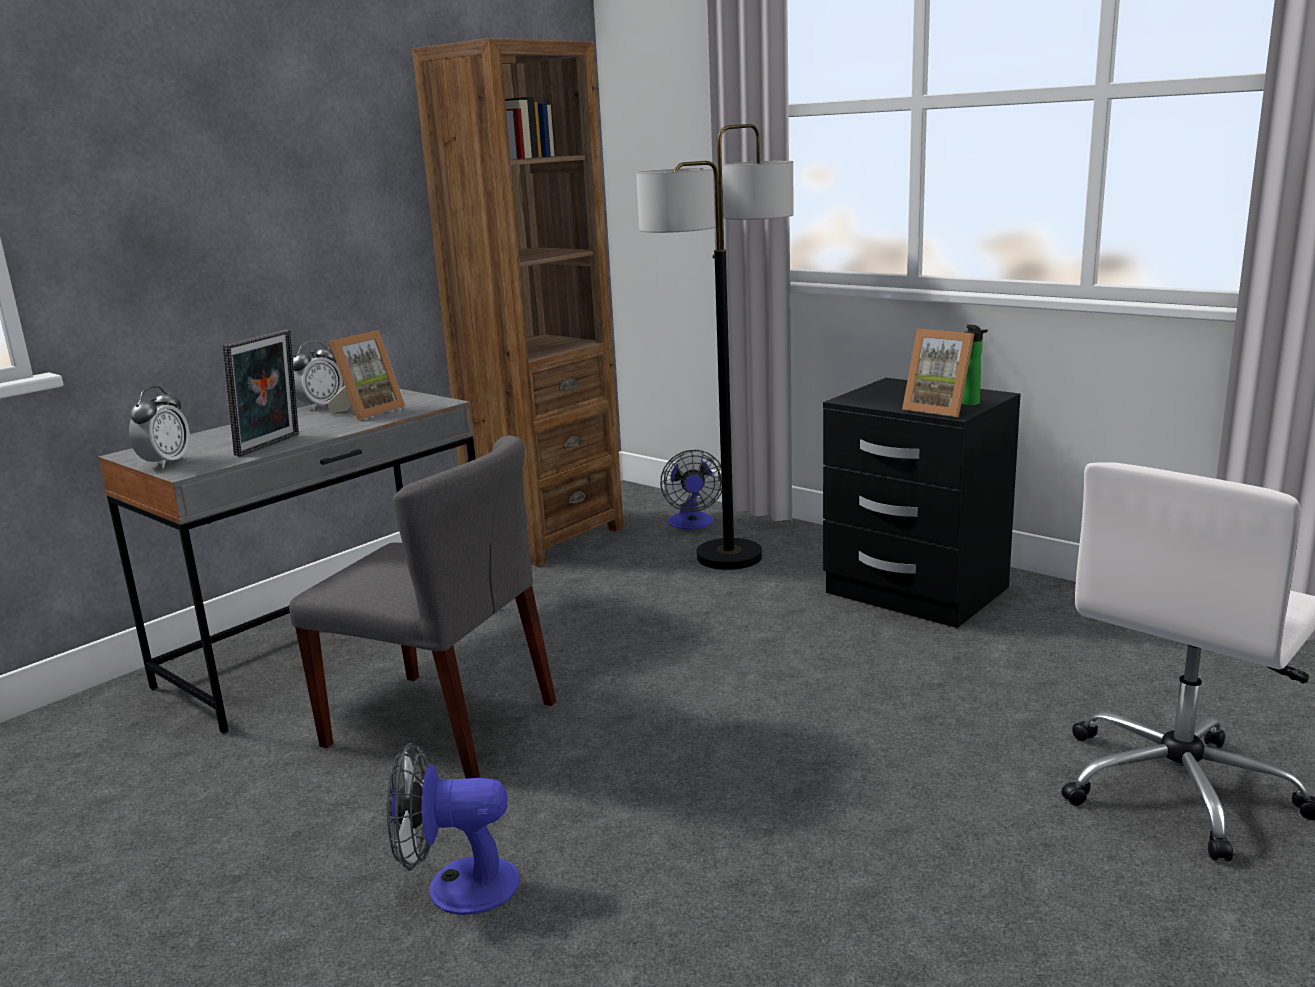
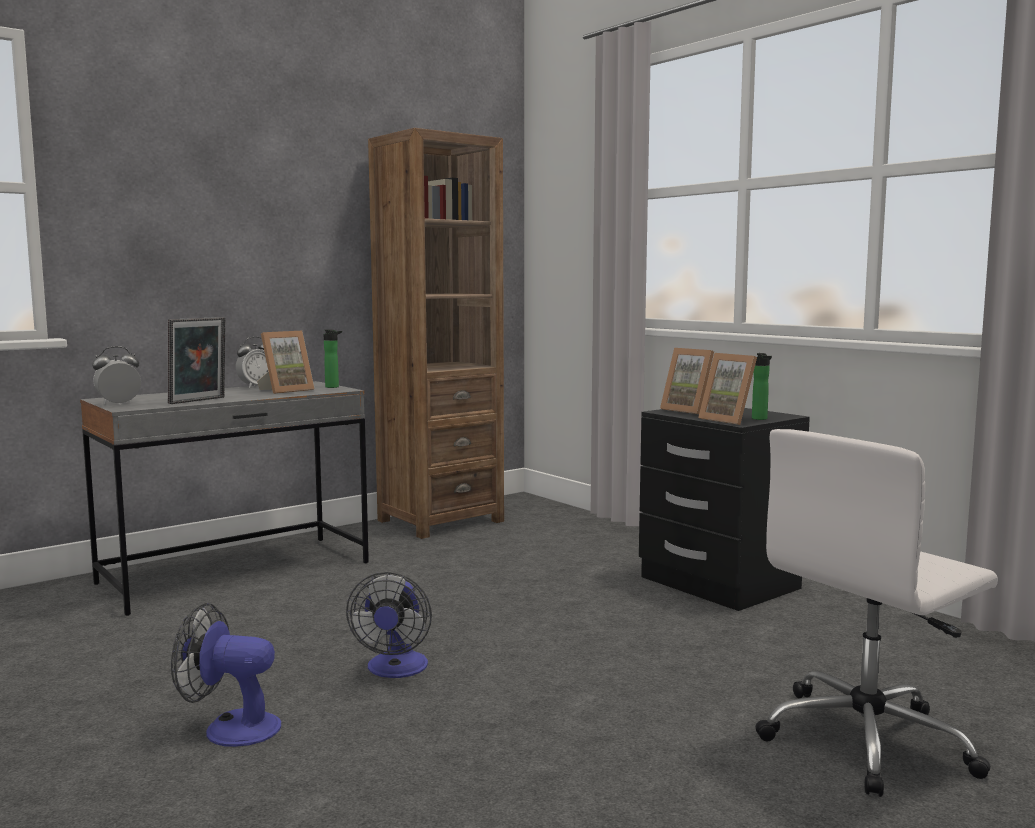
camera: 10 degrees right, 10 degrees down
(165, 463) = (118, 404): alarm clock -> alarm clock turned 150 degrees counterclockwise
(424, 398) = (333, 387): none -> bottle
(443, 724) = (286, 628): grey chair -> none
(692, 524) = (560, 523): fan -> fan (395, 670)
(728, 557) = (576, 547): floor lamp -> none
(877, 394) = (689, 410): none -> picture frame

